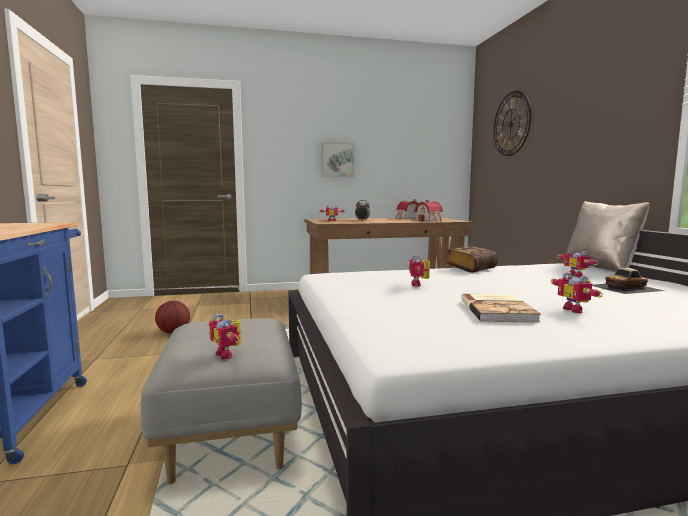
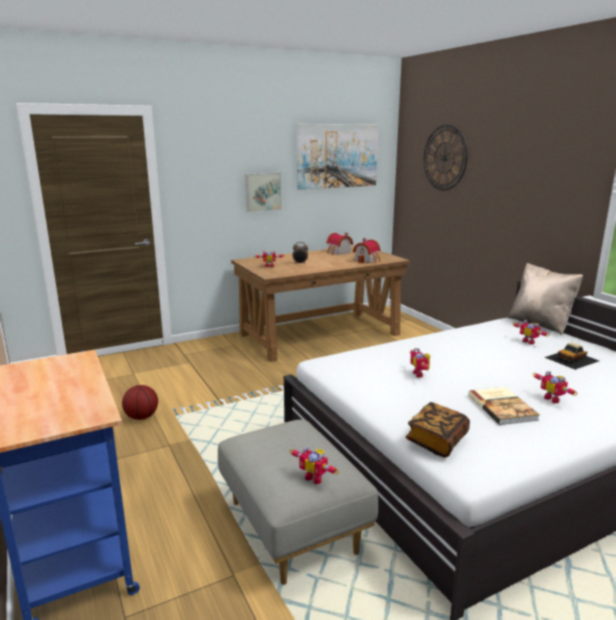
camera: 15 degrees left, 10 degrees up
(410, 132) = (337, 156): none -> picture
(471, 269) = (441, 338): book -> book (437, 441)

